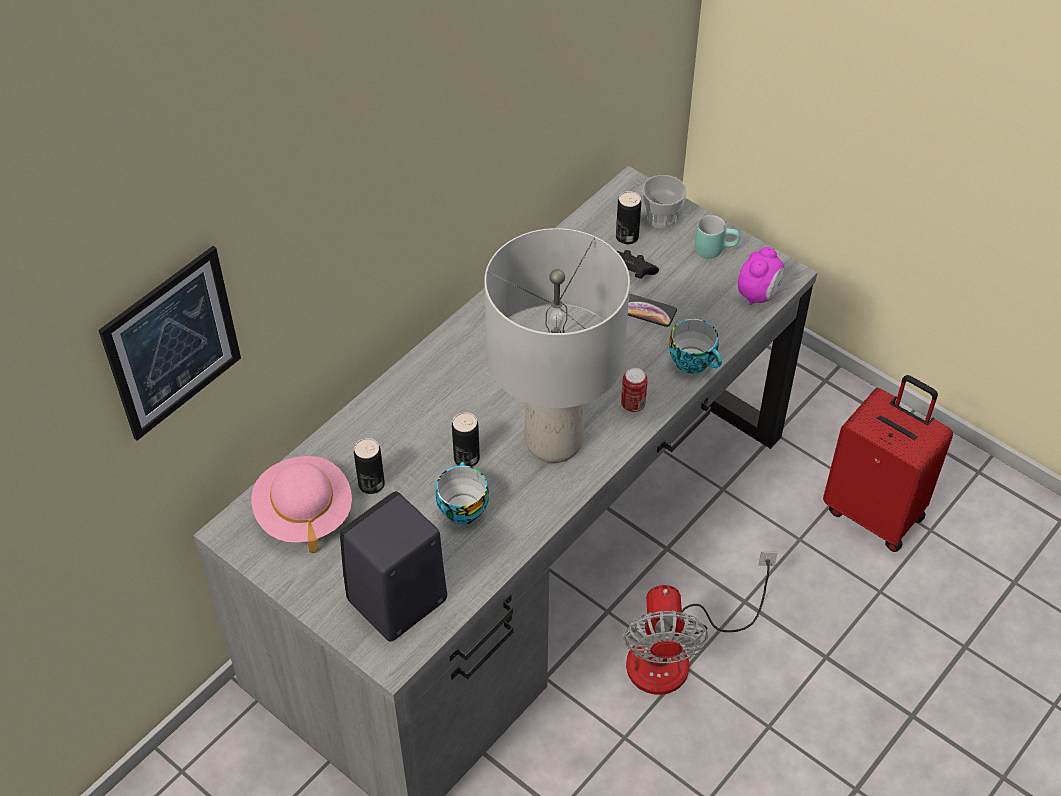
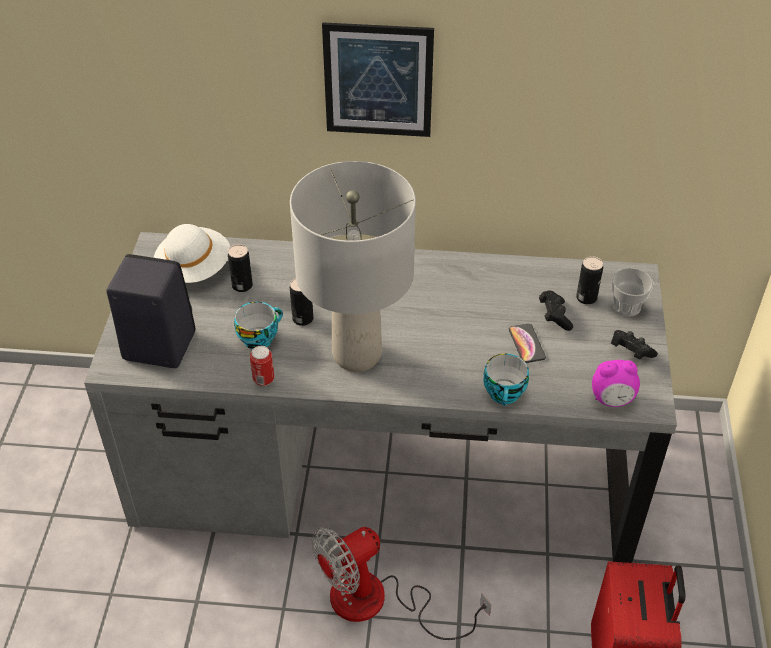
camera: 55 degrees right, 5 degrees down
(172, 344) = (144, 75): picture -> picture (378, 80)
(304, 513) = (194, 268): pink hat -> white hat
(633, 404) = (430, 380): can -> can (263, 379)
(715, 249) = (630, 351): turquoise mug -> black game controller

